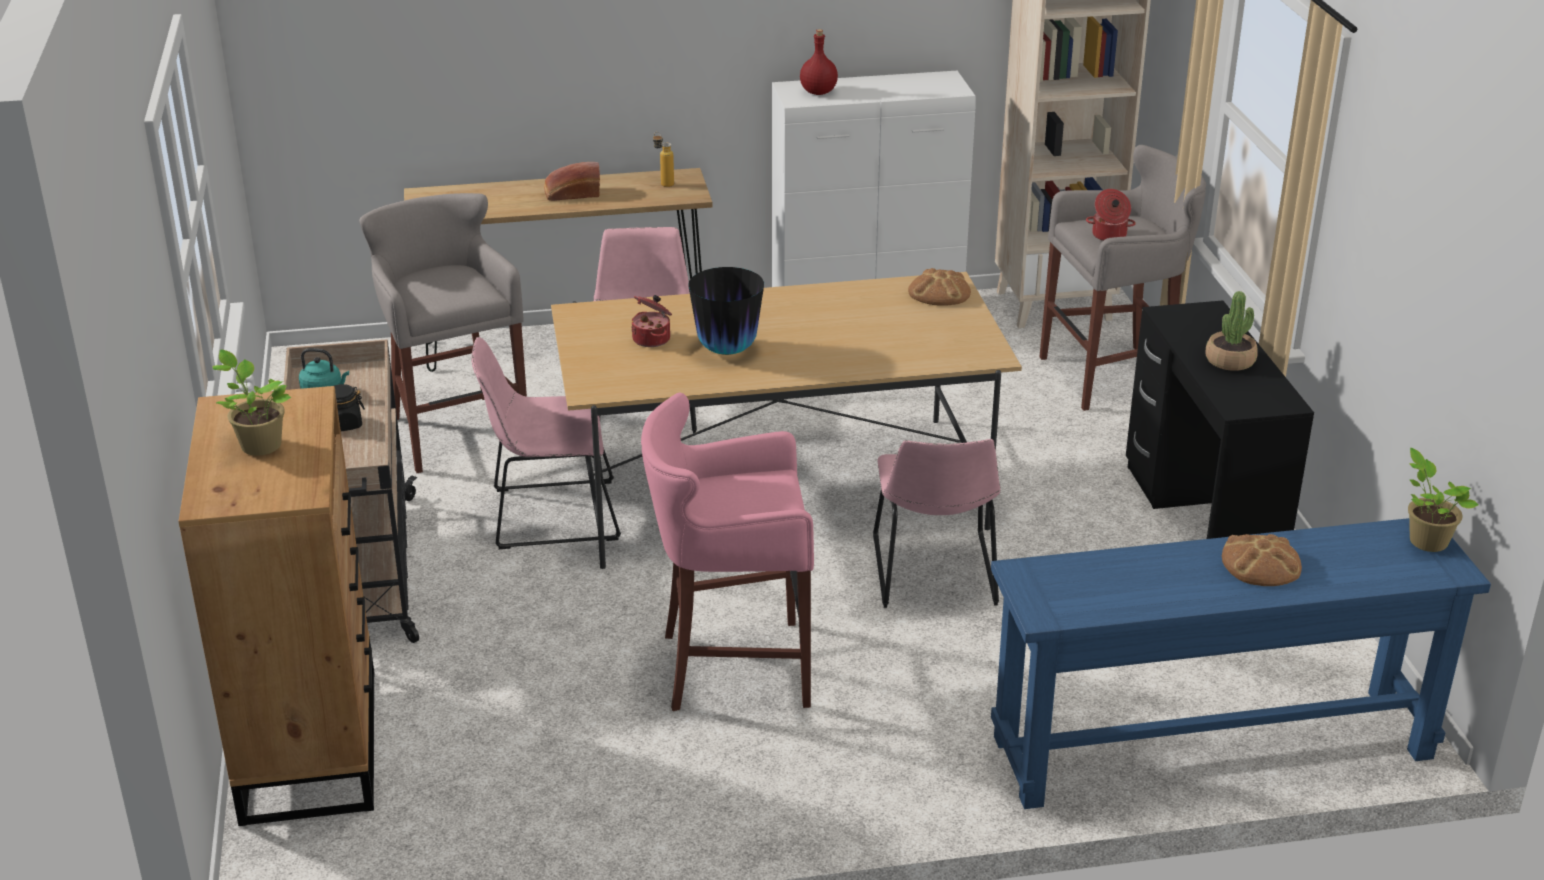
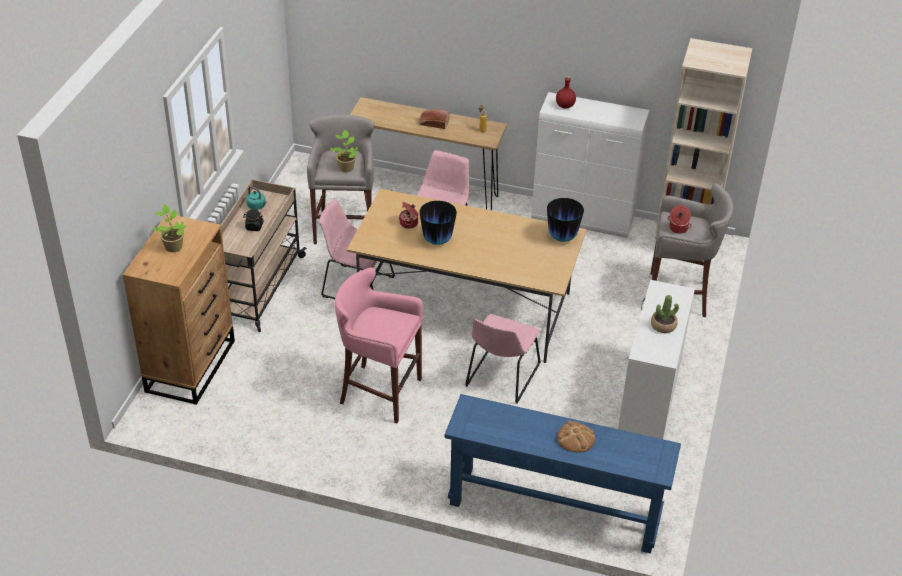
camera: 25 degrees right, 10 degrees up
(939, 292) = (562, 237): bread -> vase
(1202, 522) = (650, 394): black desk -> white desk
(1425, 540) = (663, 454): potted plant -> potted plant (346, 167)

